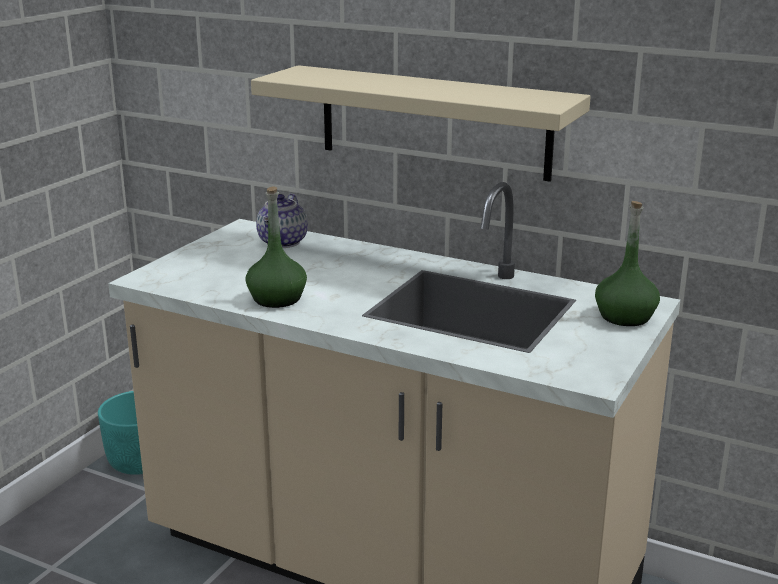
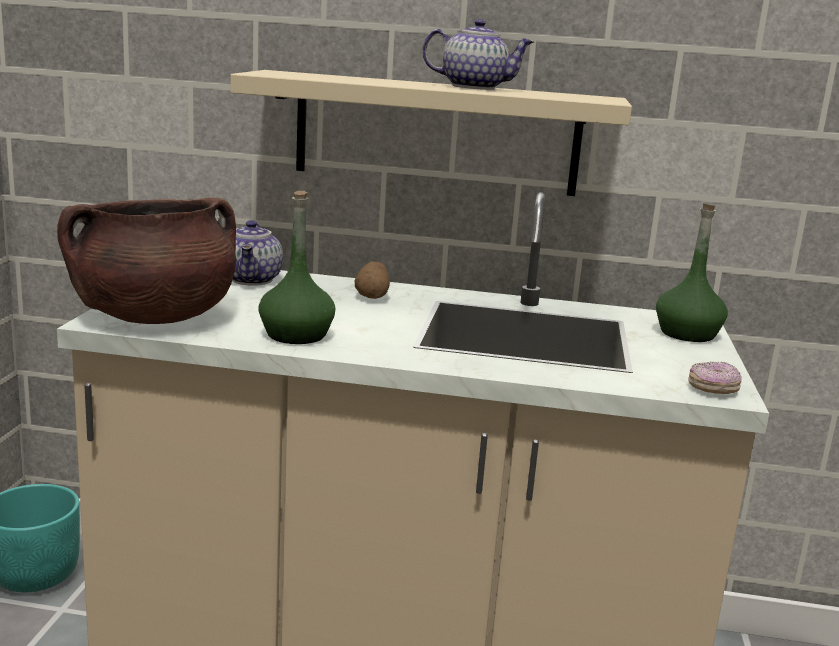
camera: 20 degrees left, 5 degrees down
(182, 276) = (154, 317): none -> brown cooking pot
(370, 263) = (372, 296): none -> potato
(451, 87) = (475, 87): none -> teapot
(586, 374) = (713, 389): none -> donut

